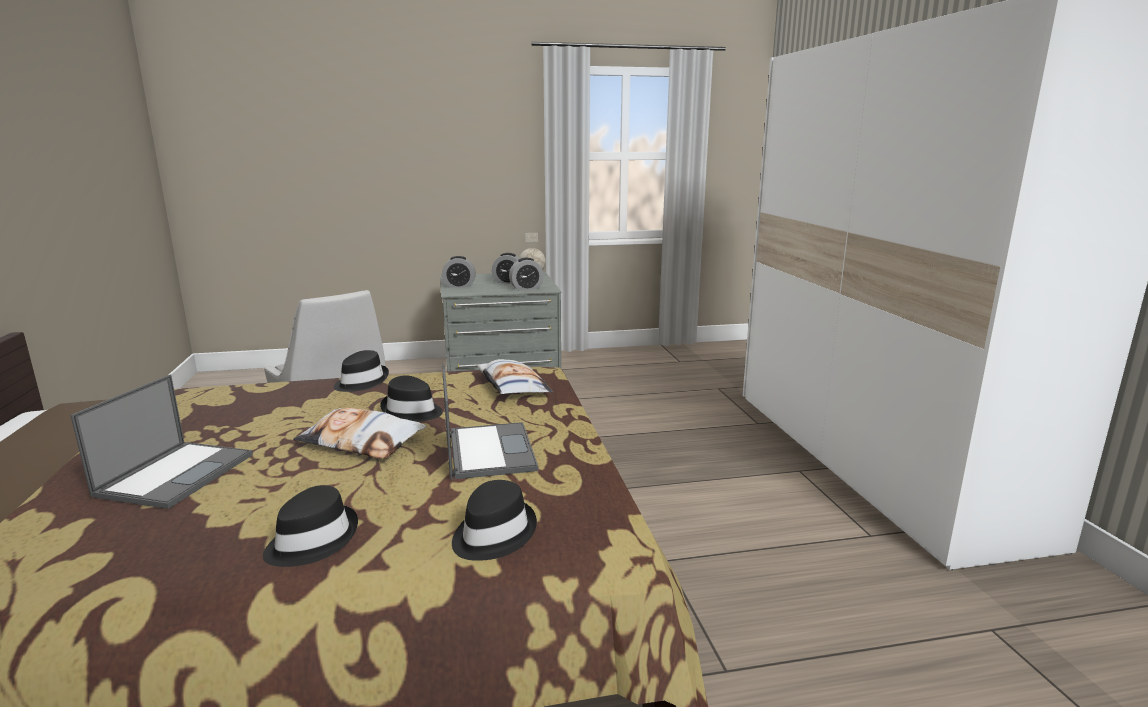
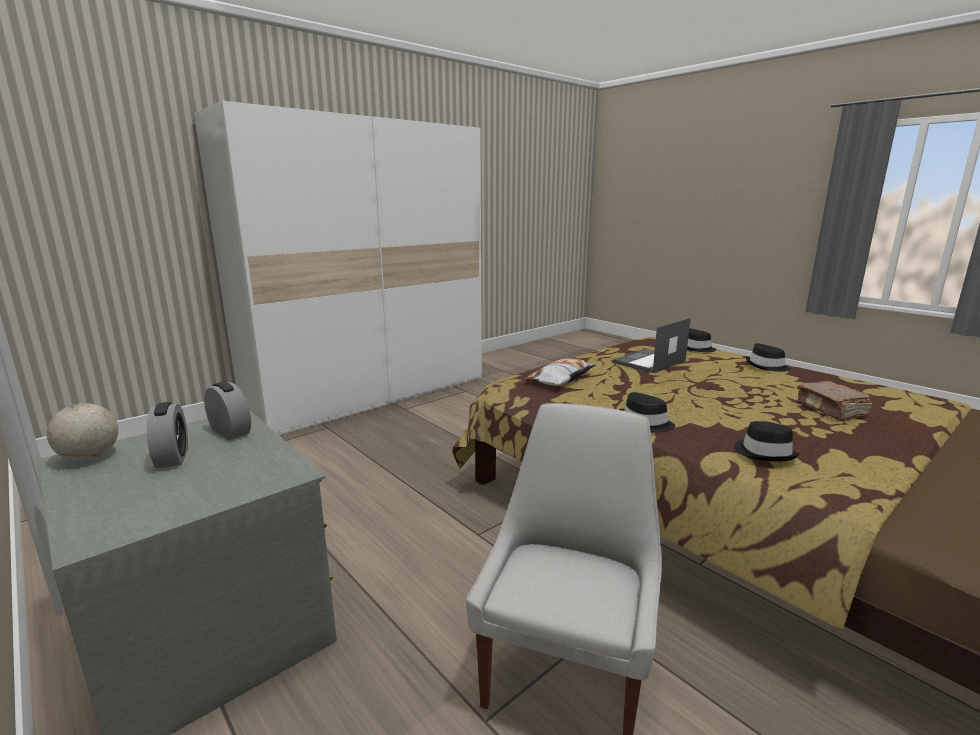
camera: 120 degrees left, 0 degrees up
(177, 474) = (831, 410): laptop -> brown book
(361, 441) = (704, 386): pillow -> none
(412, 411) = (650, 388): black hat -> black hat (764, 453)
(459, 286) = (223, 489): alarm clock -> none

